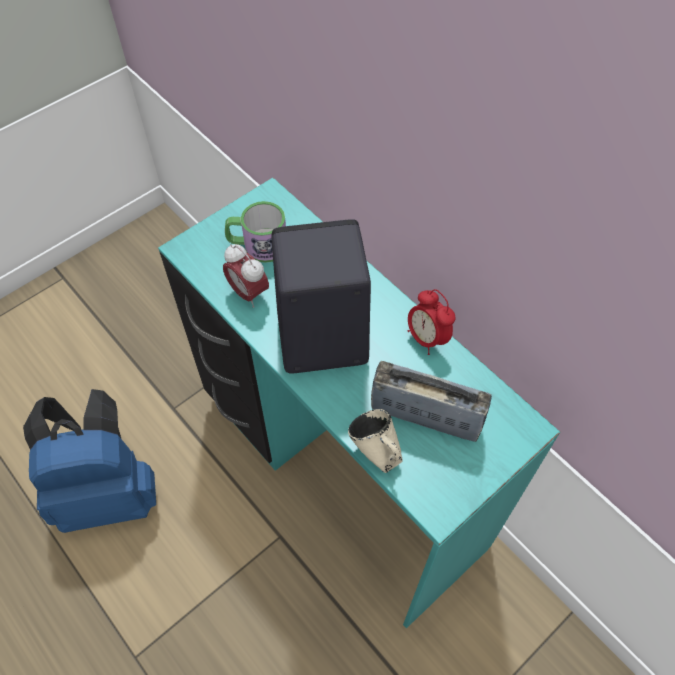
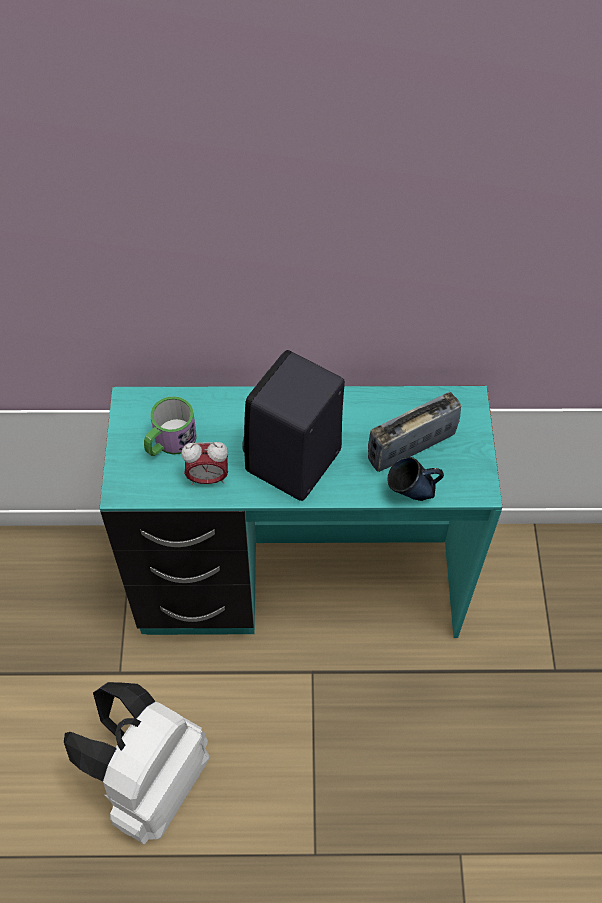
camera: 50 degrees left, 0 degrees up
(109, 492) = (150, 780): blue backpack -> white backpack
(376, 454) = (412, 494): beige mug -> blue mug
(426, 338) = (353, 401): alarm clock -> none

